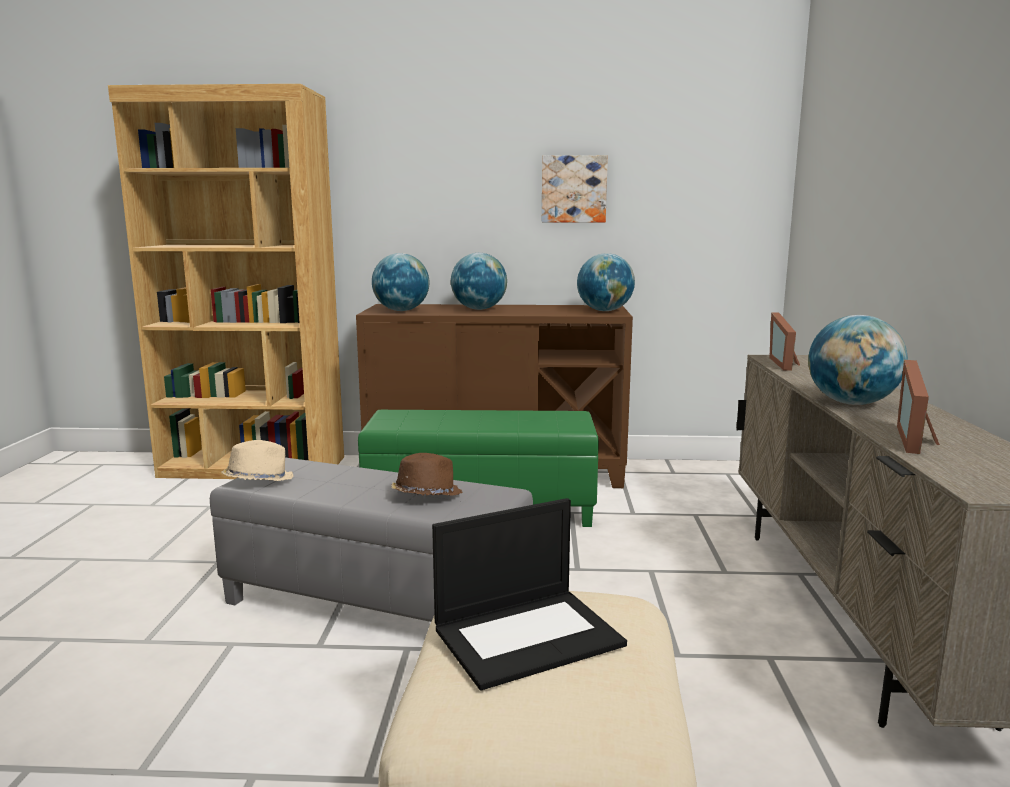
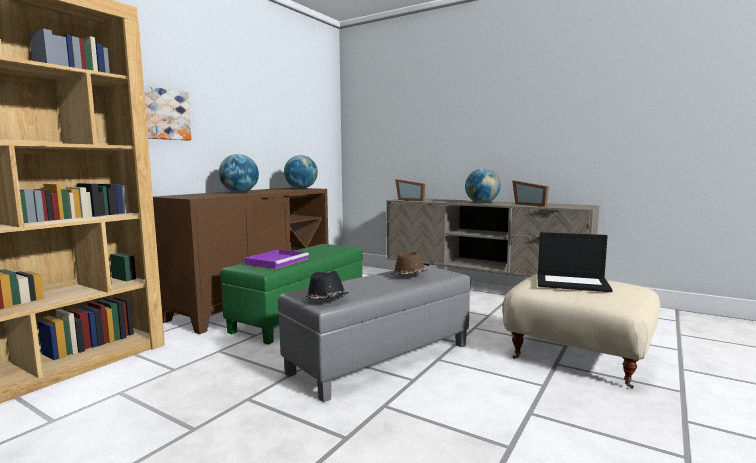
camera: 60 degrees left, 5 degrees down
(258, 480) = (326, 300): beige hat -> black hat
(401, 310) = (201, 196): globe -> none
(434, 419) = (277, 261): none -> purple tray
(529, 635) = (573, 283): laptop -> laptop turned 105 degrees clockwise
(573, 189) = (261, 118): picture -> picture (164, 114)

